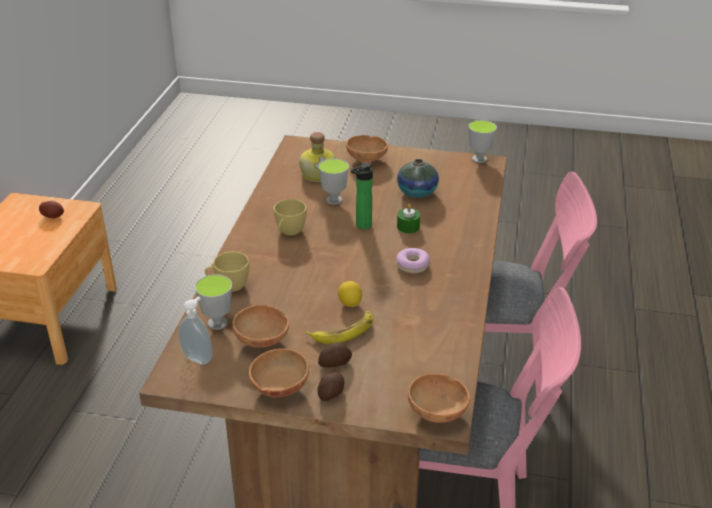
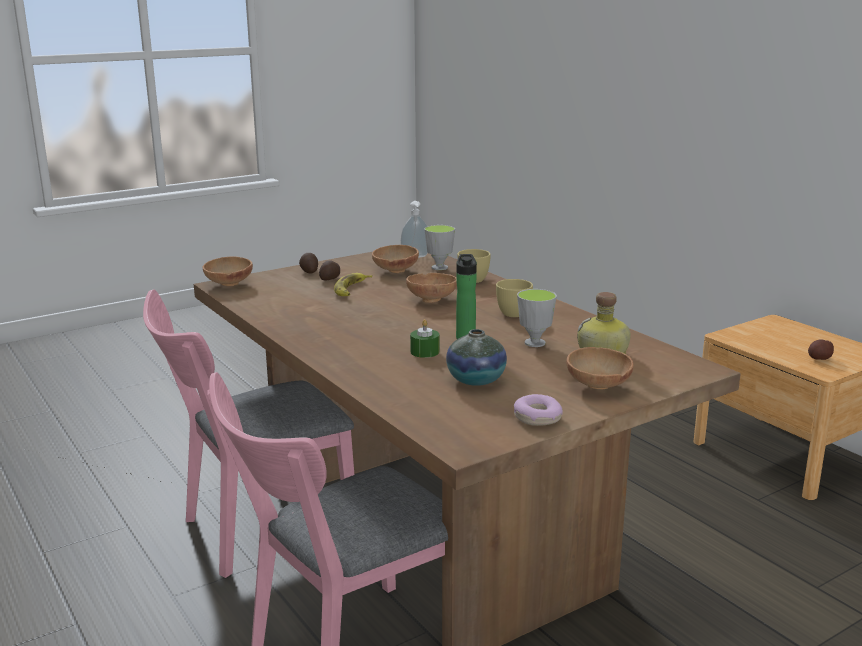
camera: 135 degrees right, 15 degrees down
(278, 388) = (345, 264): brown bowl -> brown bowl (432, 299)
(350, 303) = (374, 299): lemon -> none
(412, 265) = (368, 331): donut -> donut (537, 418)
(479, 159) = (482, 447): cup -> none

